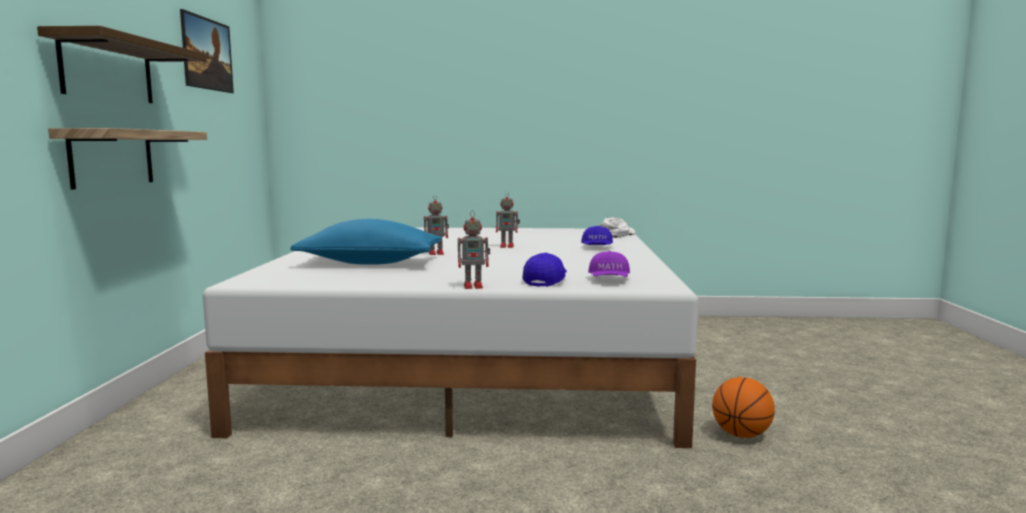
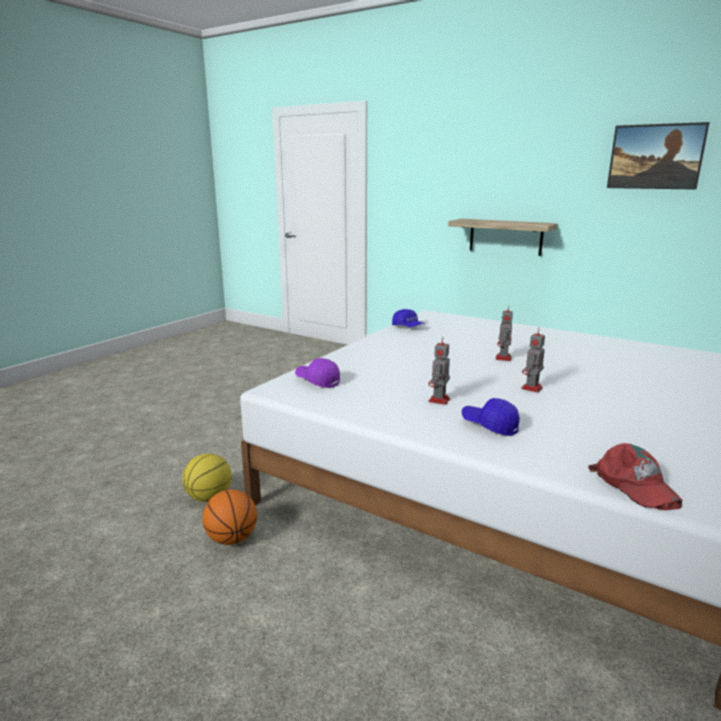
camera: 120 degrees right, 10 degrees up
(107, 70) = (513, 185): shelf -> none
(370, 263) = (470, 337): blue pillow -> none
(474, 286) = (353, 347): toy robot -> toy robot (438, 400)
(545, 281) = (342, 364): blue cap -> blue cap (408, 327)
(616, 234) = (635, 485): white cap -> red cap
(719, 474) = (209, 497): none -> basketball

